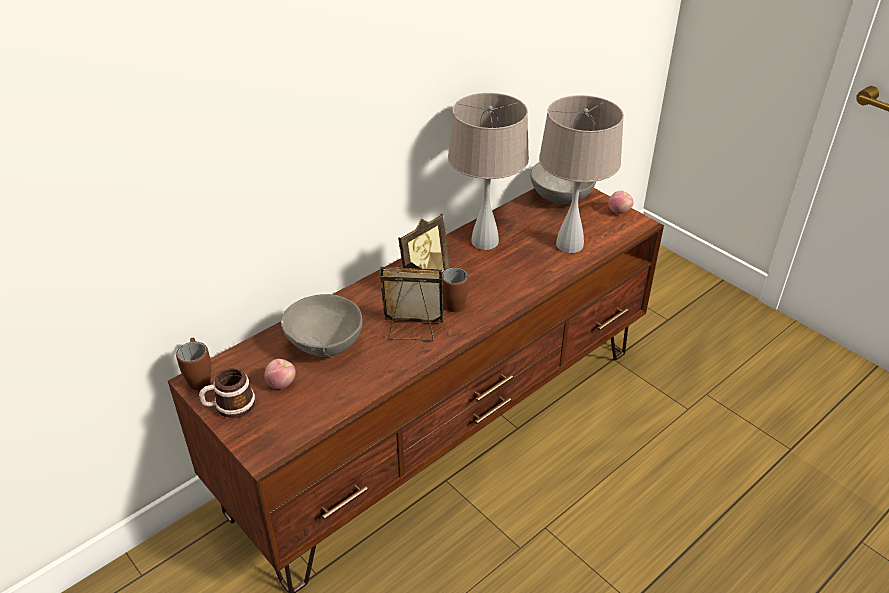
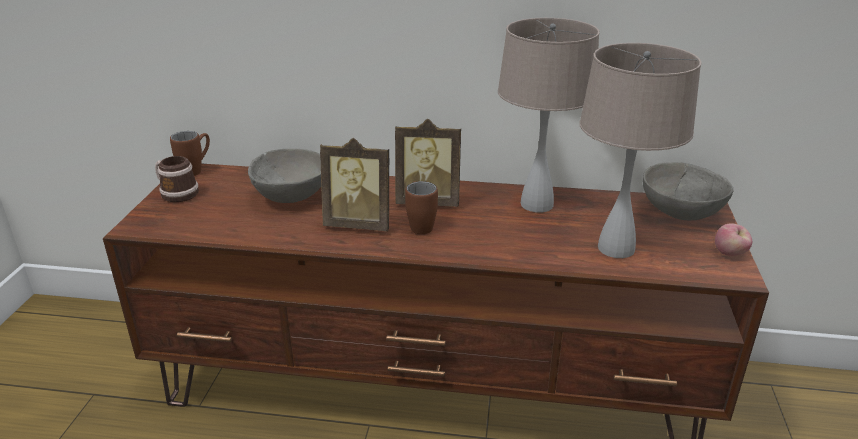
camera: 50 degrees right, 10 degrees down
(282, 383) = (223, 200): apple -> none
(412, 330) = (359, 224): picture frame -> picture frame turned 135 degrees clockwise

